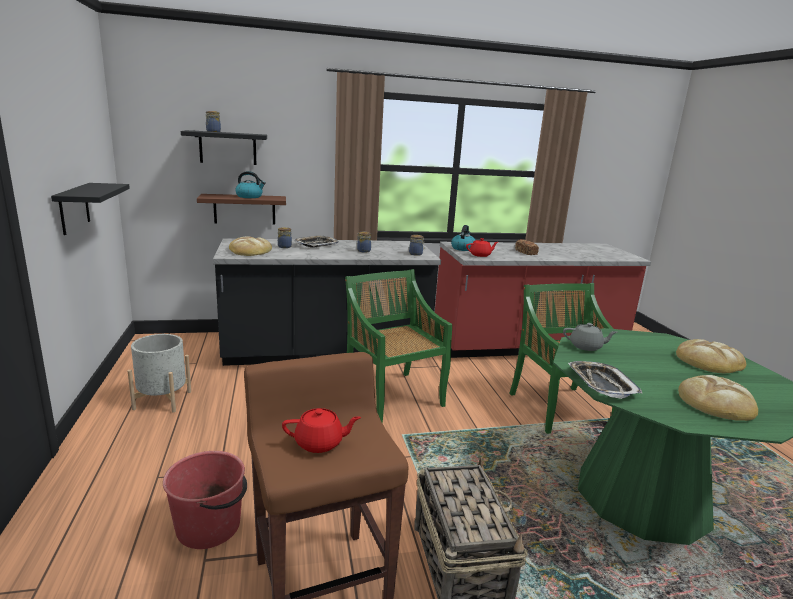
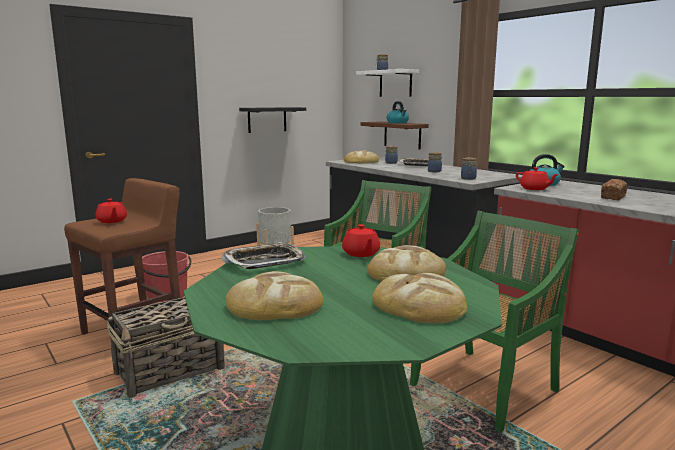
camera: 65 degrees right, 5 degrees down
(228, 148) = (395, 83): black shelf -> white shelf
(586, 347) = (361, 254): grey teapot -> red teapot
(638, 346) = (406, 272): none -> bread

